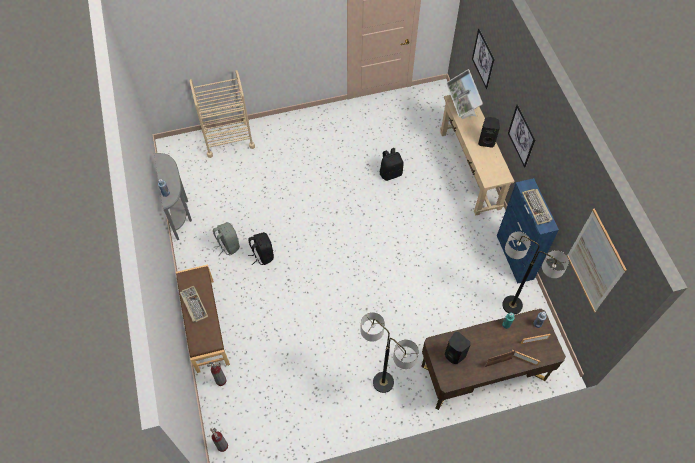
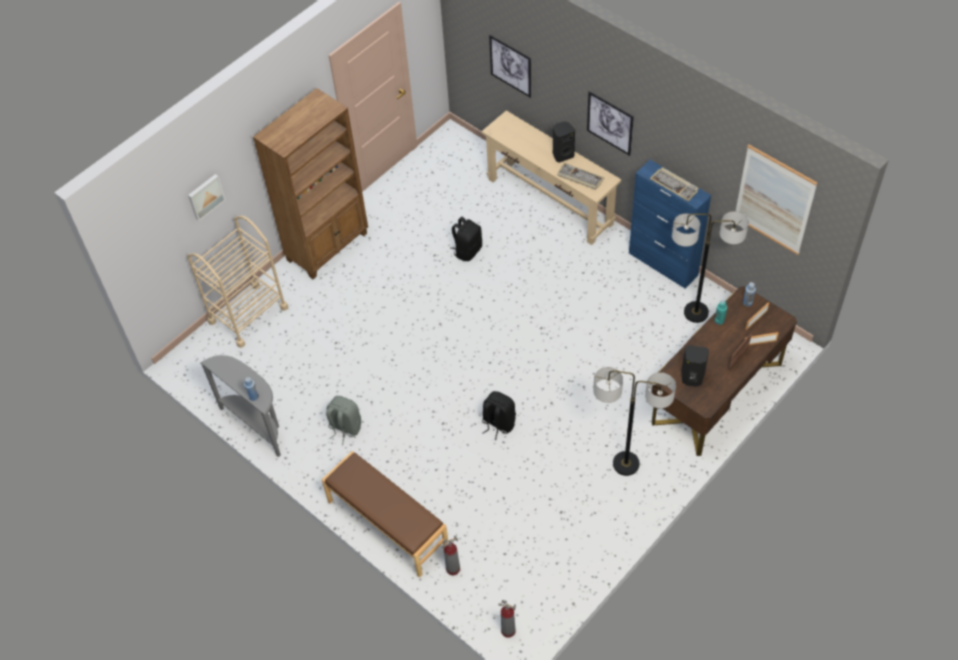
camera: 30 degrees left, 5 degrees down
(193, 304) = (373, 499): keyboard -> keyboard (579, 177)
(214, 45) = (205, 196): none -> picture
(262, 255) = (393, 415): black backpack -> black backpack (498, 424)
(307, 122) = (328, 246): none -> brown bookcase
(461, 112) = (512, 138): monitor -> none

